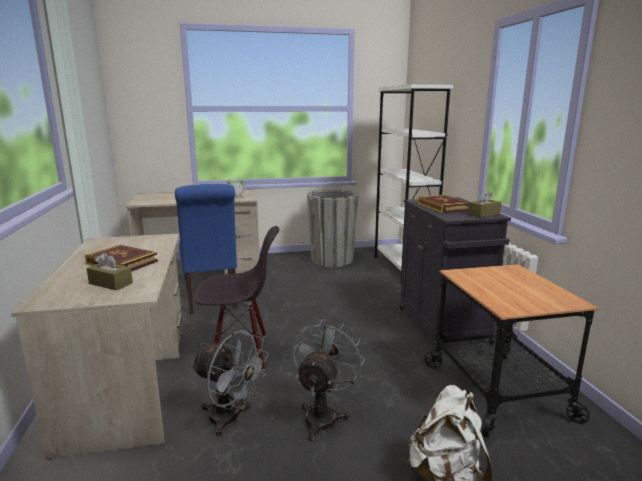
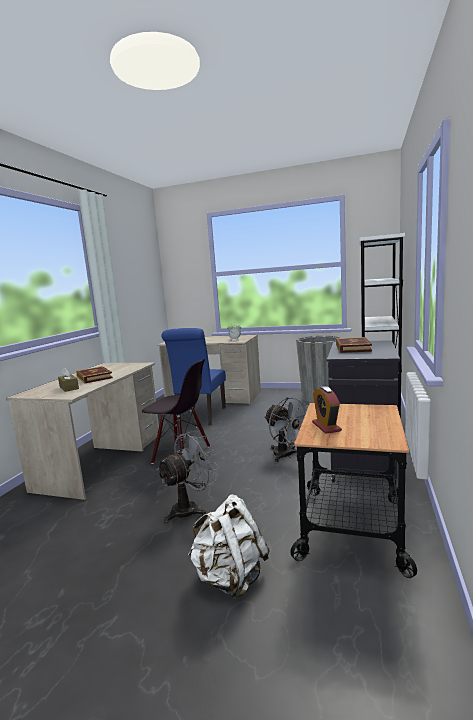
camera: 30 degrees right, 5 degrees down
(231, 419) = (132, 496): grey fan -> grey fan (286, 456)
(484, 214) = (377, 355): brown tissue box -> none
(499, 294) = (326, 426): none -> alarm clock

